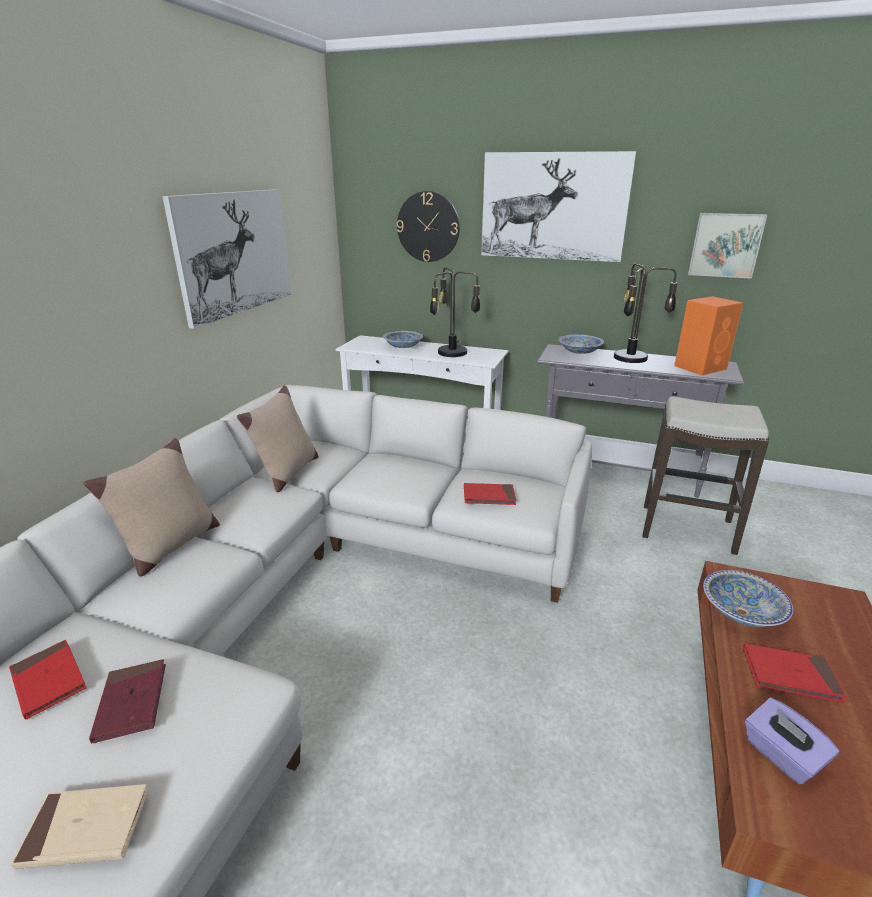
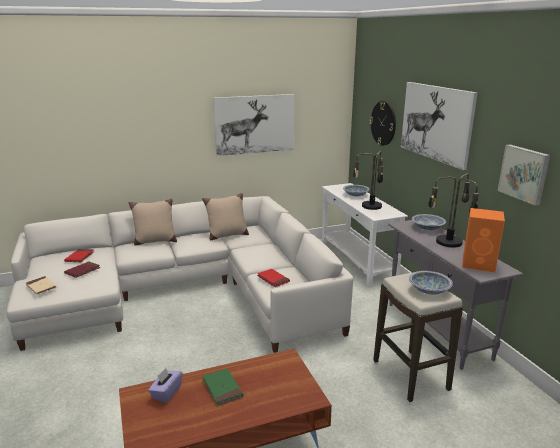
camera: 50 degrees right, 5 degrees down
(741, 612) = (258, 367): bowl -> bowl (429, 290)
(790, 675) = (222, 388): red book -> green book

